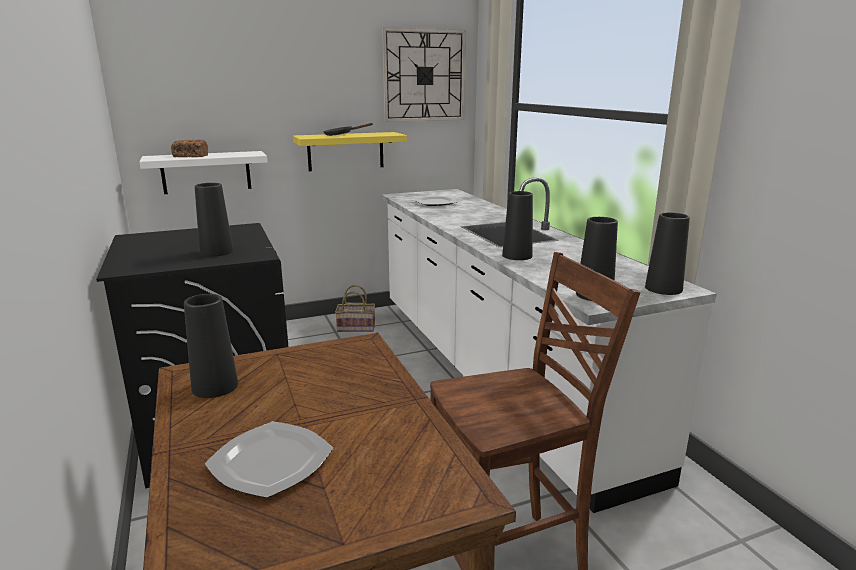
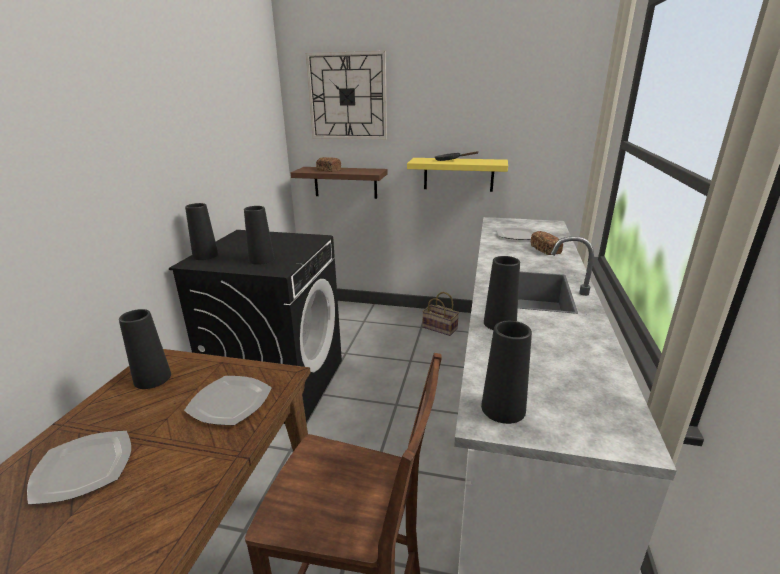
camera: 35 degrees right, 5 degrees up
(206, 172) = (345, 182): white shelf -> brown shelf
(341, 373) = (230, 401): none -> plate
(424, 76) = (546, 105): wall clock -> wall clock (347, 96)
(475, 208) = (545, 250): none -> bread
(663, 288) = (605, 431): black vase -> black vase (205, 255)

